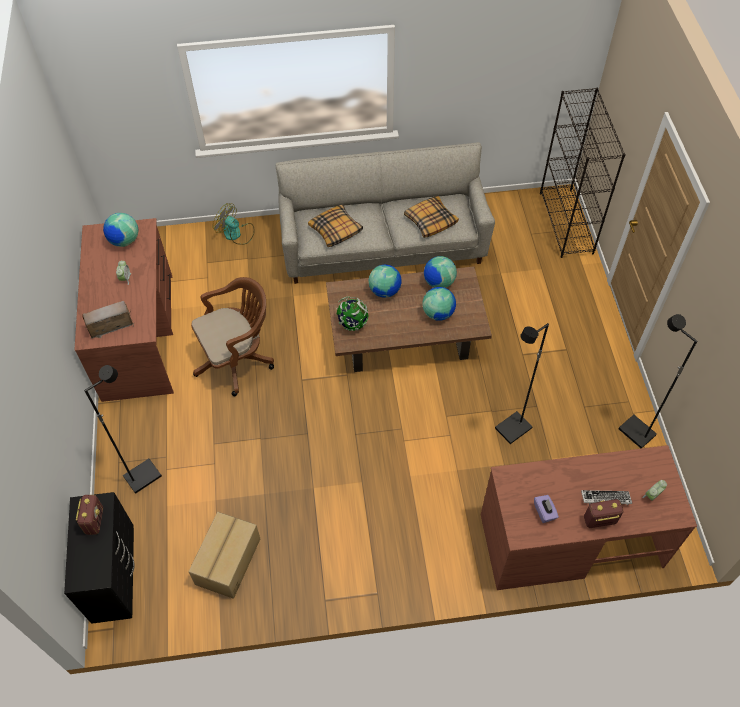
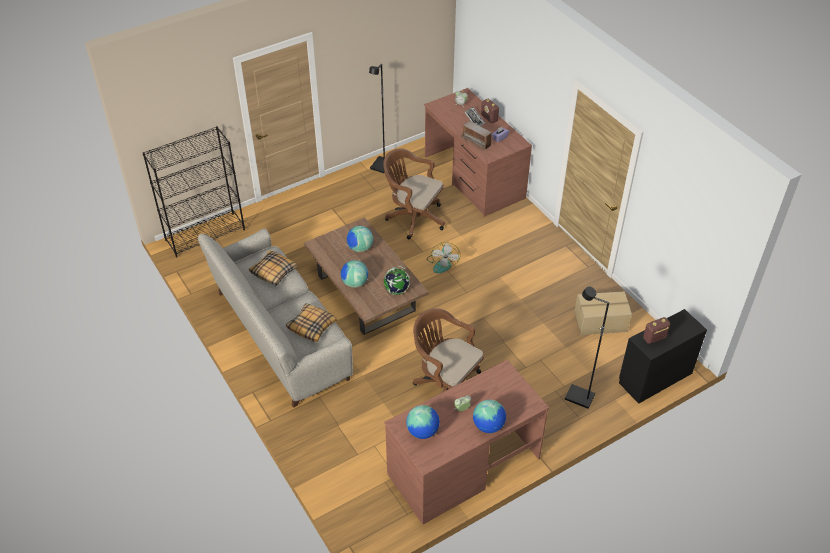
camera: 115 degrees left, 10 degrees down
(110, 326) = (513, 394): radio -> radio (476, 142)
(236, 234) = (312, 447): fan -> fan (442, 263)
(438, 282) = (330, 256): globe -> globe (488, 426)
(513, 429) = (413, 217): black floor lamp -> brown office chair

